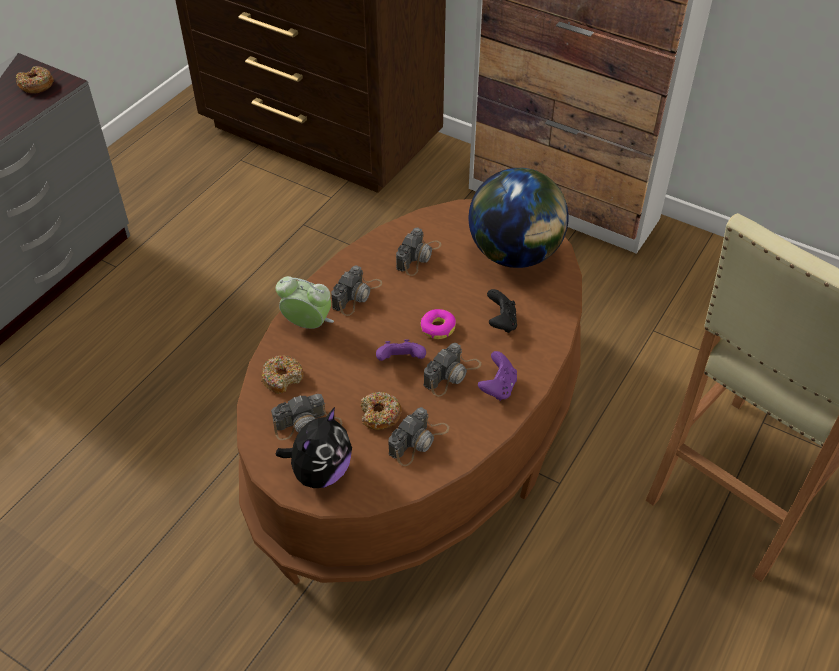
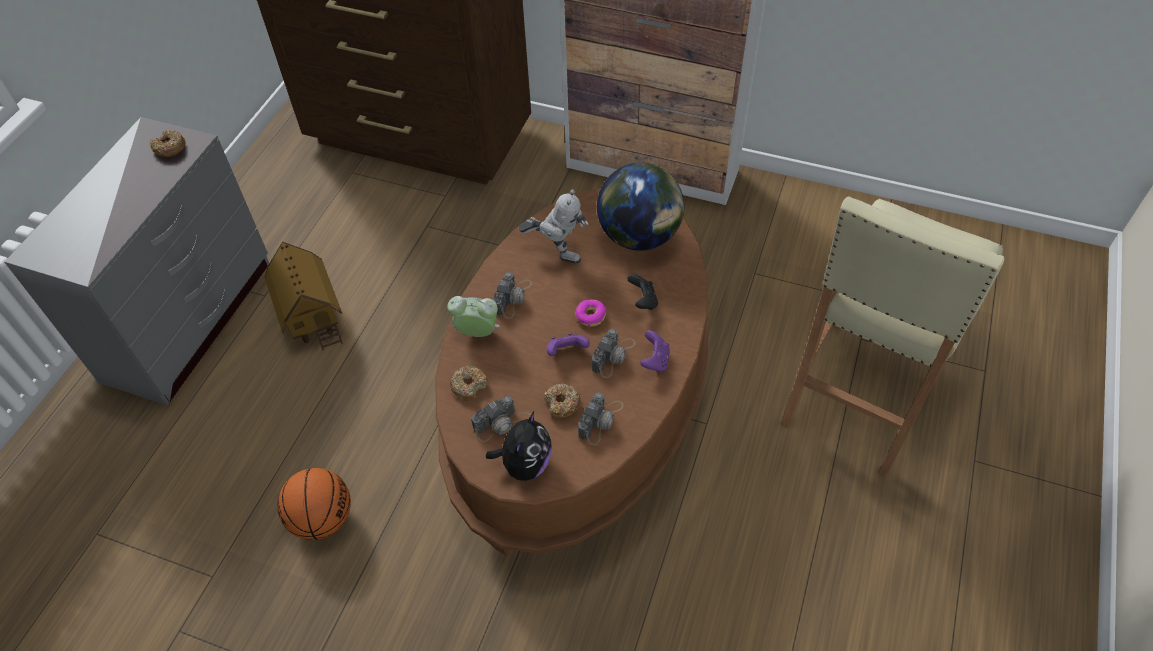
camera: 10 degrees left, 5 degrees up
(107, 505) = (322, 519): none -> basketball
(158, 295) = (312, 316): none -> toy house
(418, 256) = (557, 252): camera -> toy robot

